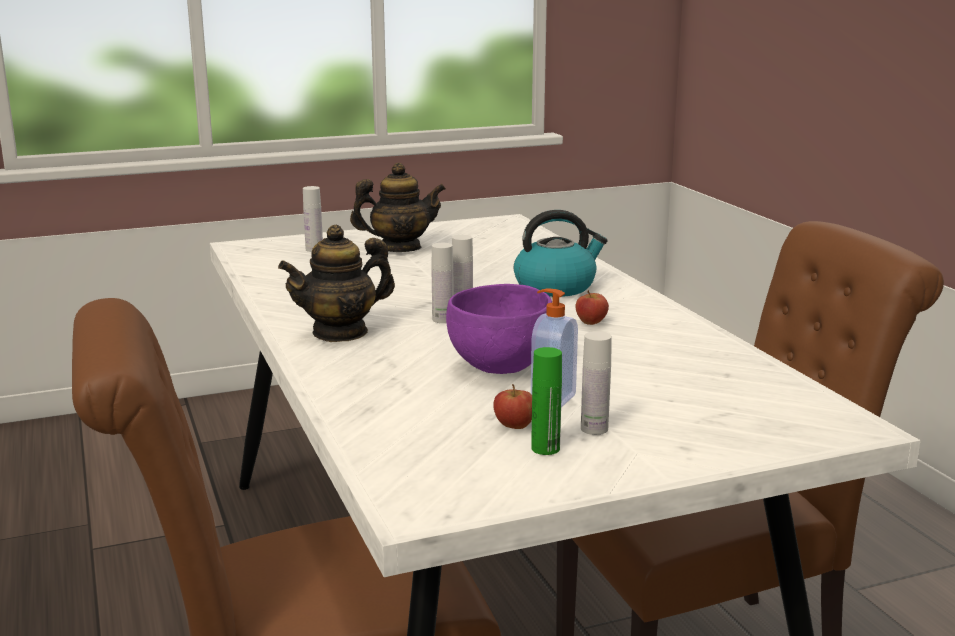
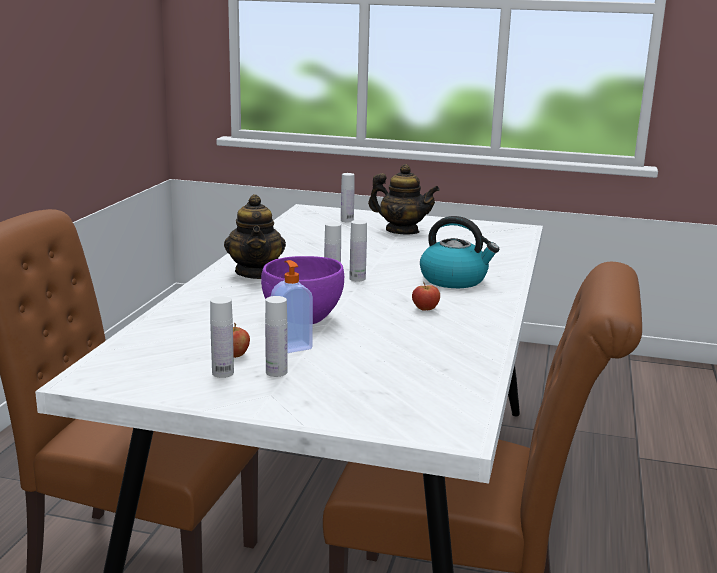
camera: 35 degrees right, 0 degrees up
(340, 332) = (256, 273): teapot -> teapot turned 105 degrees counterclockwise
(545, 448) = (223, 373): green bottle -> white bottle

